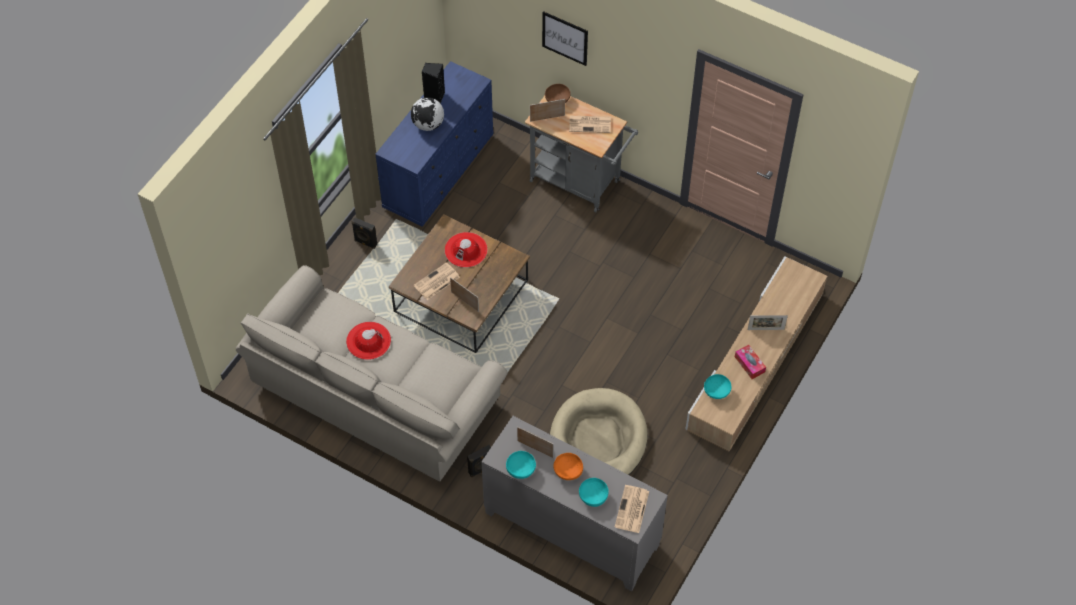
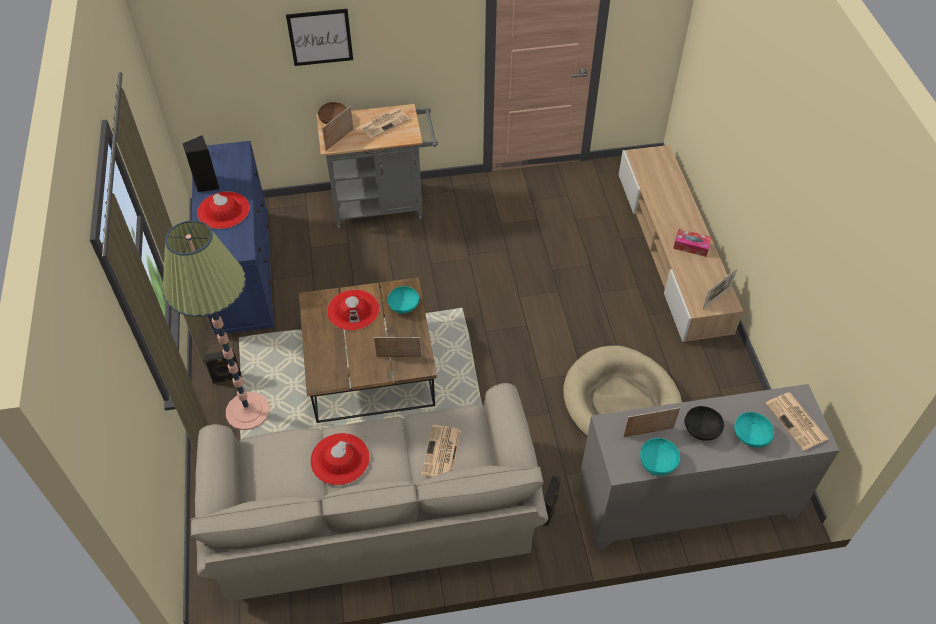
camera: 40 degrees left, 5 degrees down
(359, 274) = (248, 411): none -> floor lamp
(428, 124) = (223, 210): globe -> red hat
(436, 282) = (352, 357): newspaper -> newspaper (441, 453)
(567, 471) = (701, 430): orange bowl -> black bowl
(716, 391) = (691, 285): turquoise bowl -> turquoise bowl (404, 306)
(766, 329) = (672, 212): picture frame -> picture frame (716, 298)

